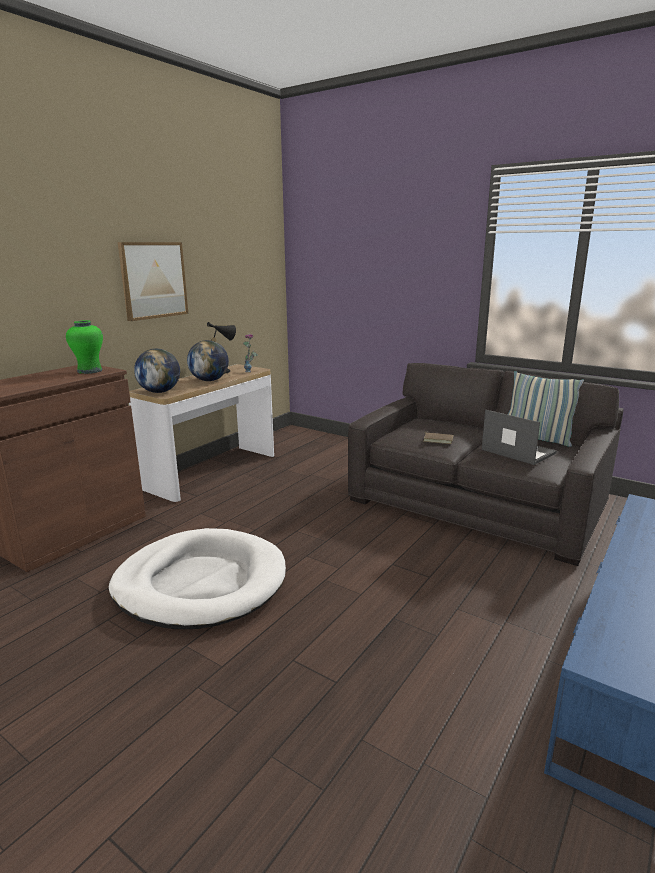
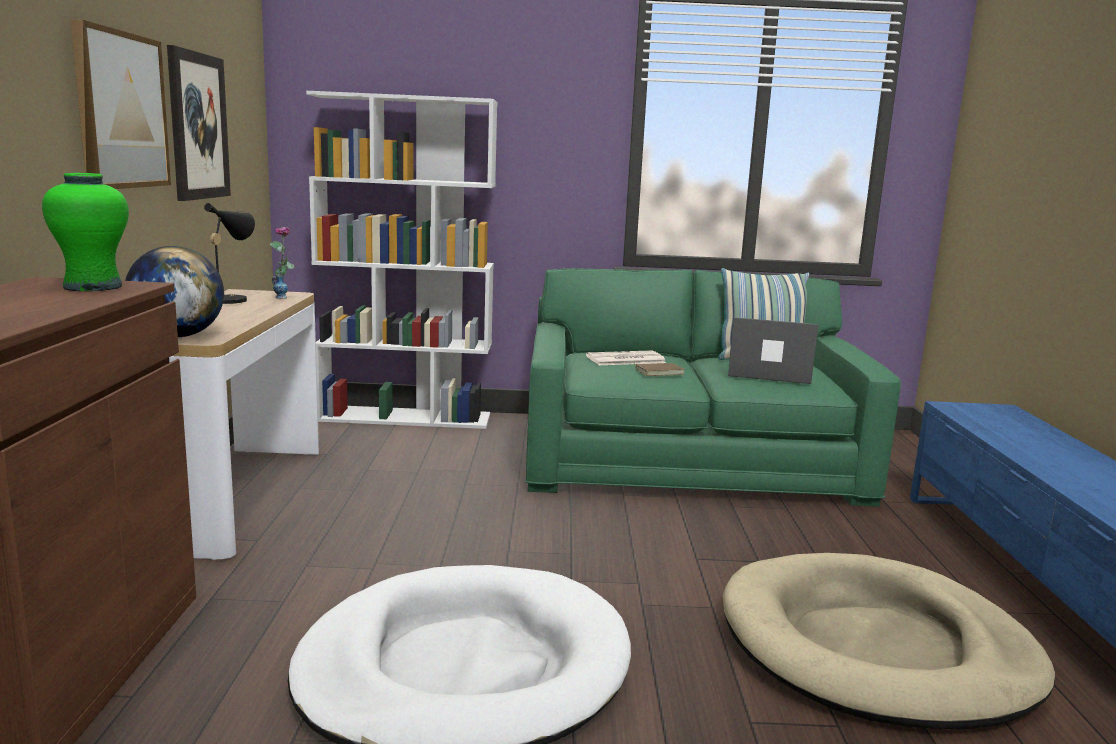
camera: 35 degrees left, 5 degrees down
(209, 380) = (238, 313): globe -> none
(217, 280) = (198, 126): none -> picture
(342, 443) = (406, 417): none -> white bookcase
(425, 652) = (876, 648): none -> beige dog bed
(432, 428) = (624, 359): none -> newspaper
(476, 502) = (689, 461): grey sofa -> green sofa

